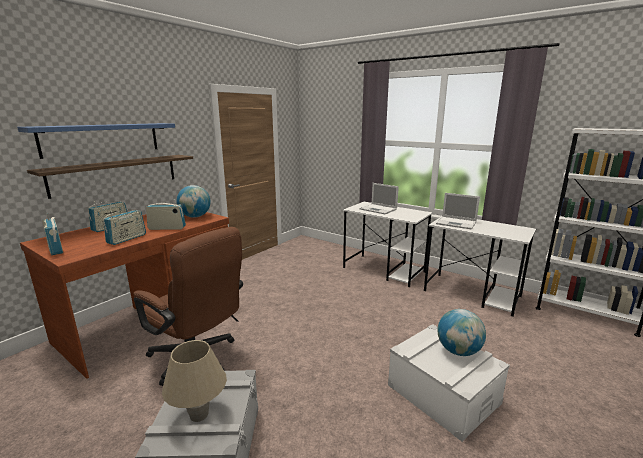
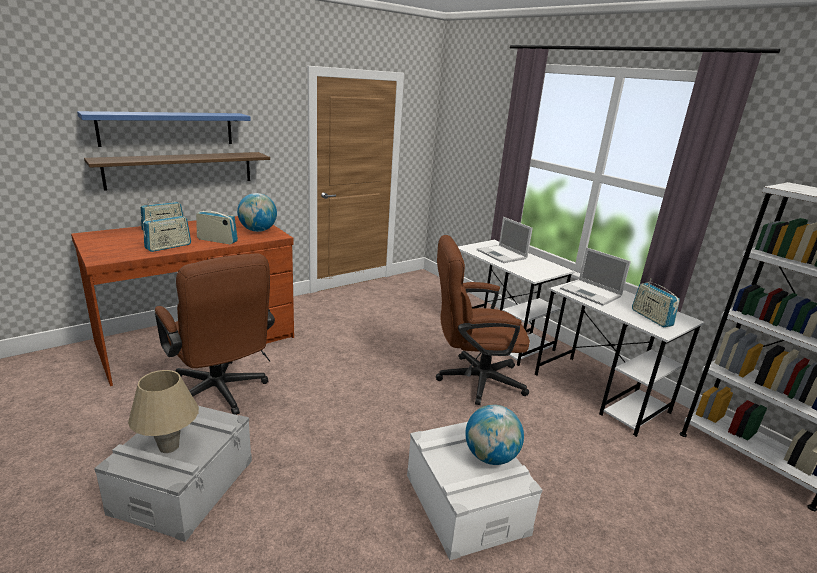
camera: 15 degrees right, 5 degrees up
(56, 249) = (96, 247): radio -> radio (651, 318)
(386, 303) = (472, 380): none -> brown office chair

